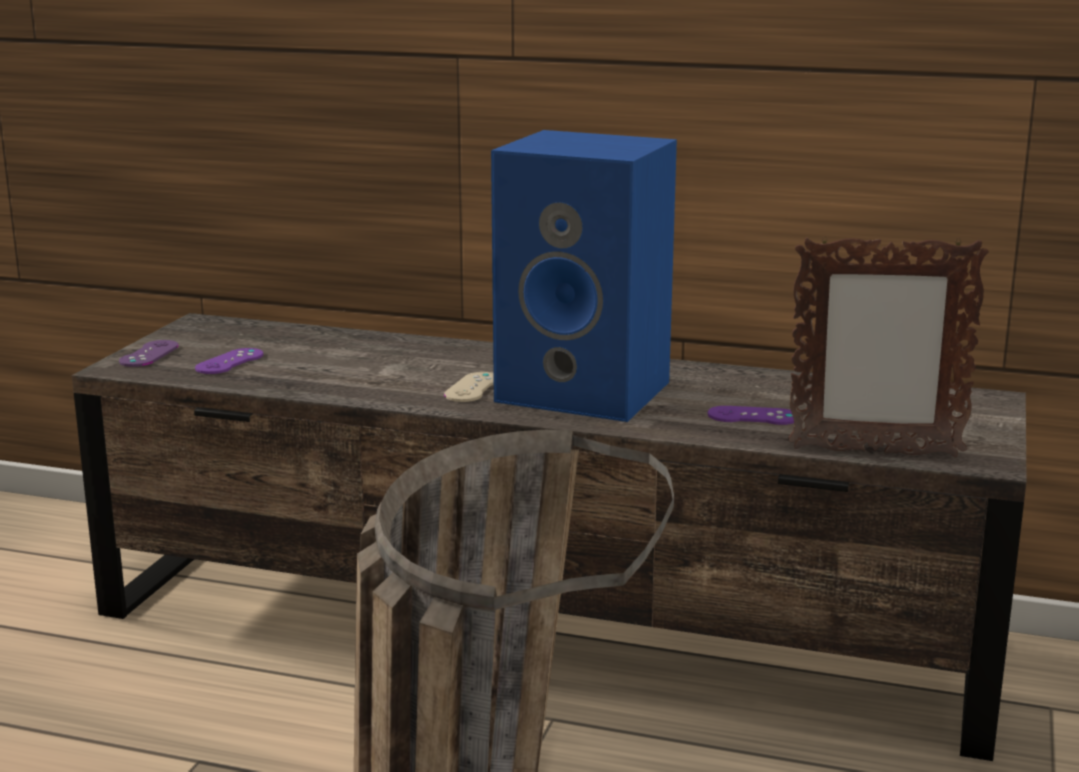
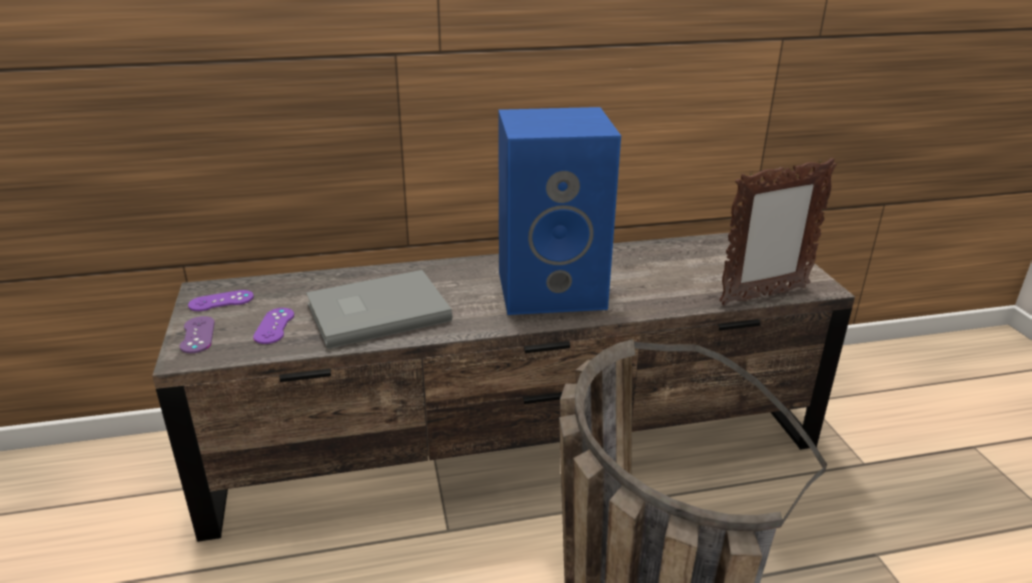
camera: 30 degrees left, 10 degrees up
(349, 370) = (375, 311): none -> grey book
(473, 388) = (478, 305): beige game controller -> none
(753, 416) = (669, 284): purple game controller -> purple game controller (221, 301)

